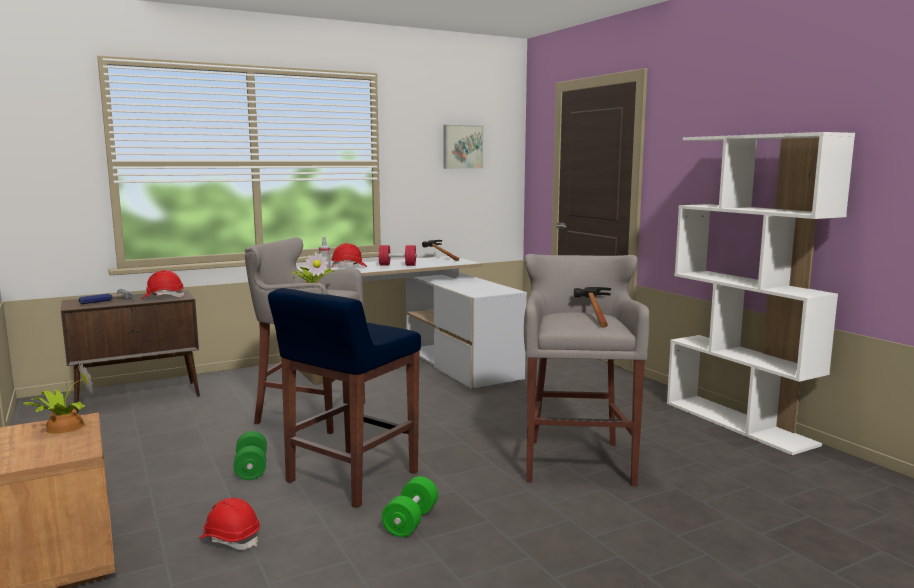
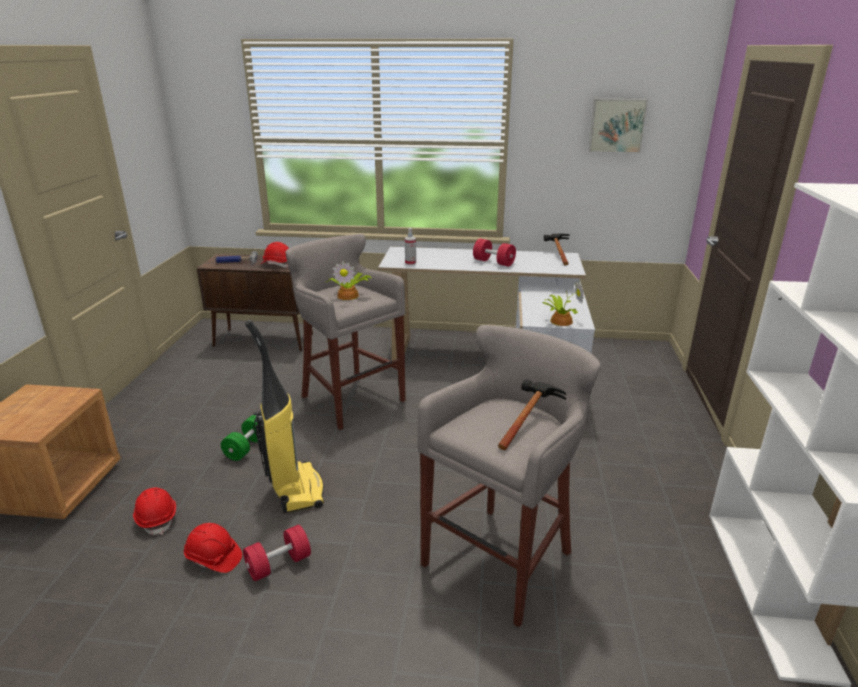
camera: 35 degrees right, 15 degrees up
(62, 427) = (63, 399): potted plant -> potted plant (559, 321)
(349, 267) = (446, 257): red hard hat -> red hard hat (213, 558)
(350, 478) = (296, 489): blue stool -> vacuum cleaner
(411, 521) = (279, 564): green dumbbell -> red dumbbell

